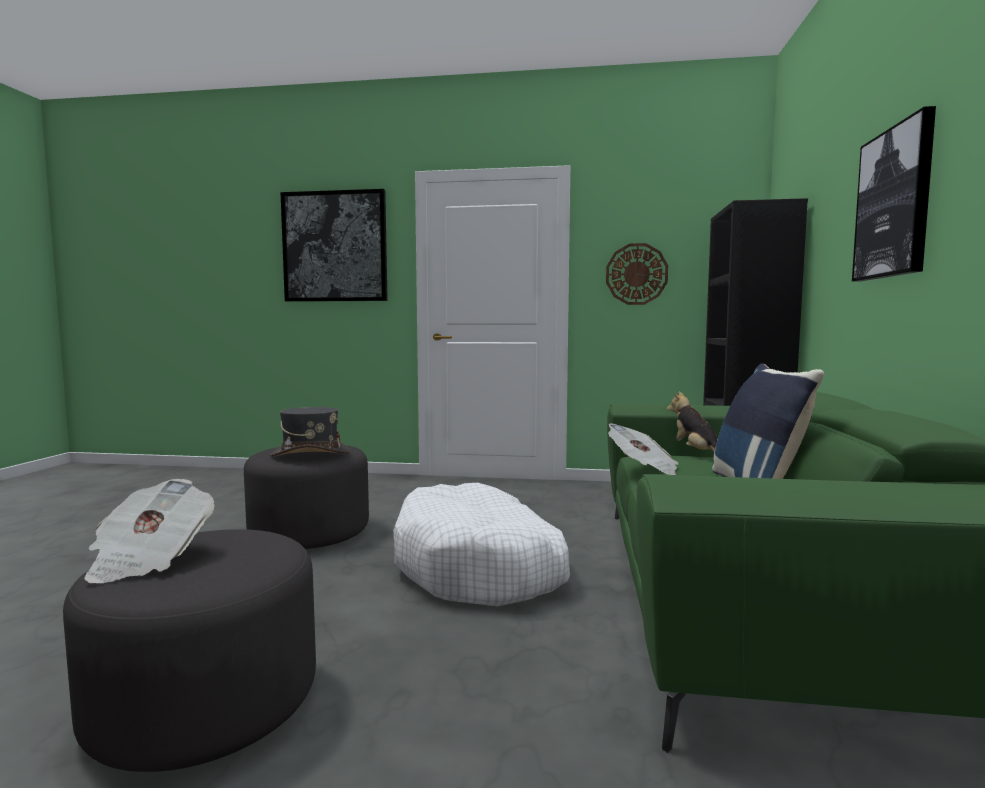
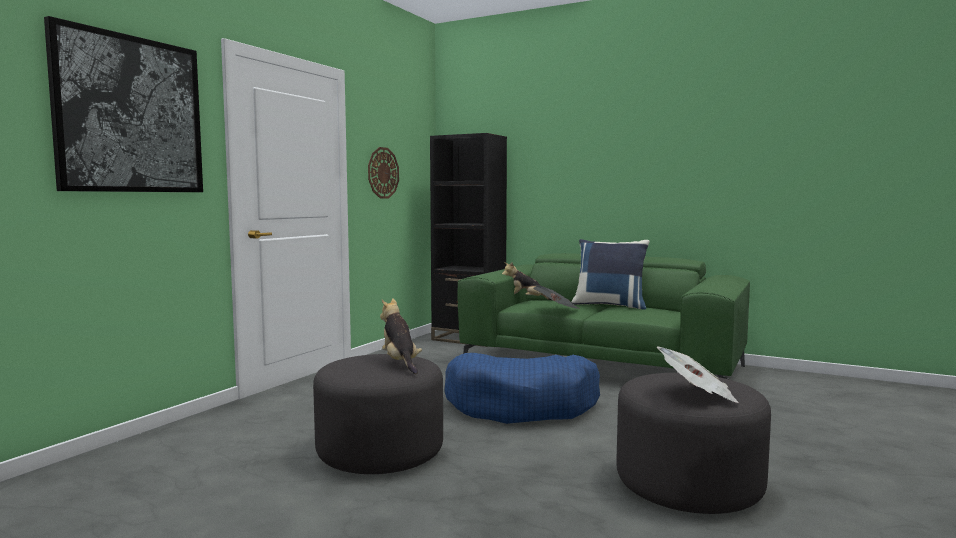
camera: 70 degrees left, 0 degrees up
(310, 454) = (400, 363): grey hat -> plush toy
(479, 567) = (522, 405): white dog bed -> blue dog bed
(894, 203) = (604, 157): picture -> none

